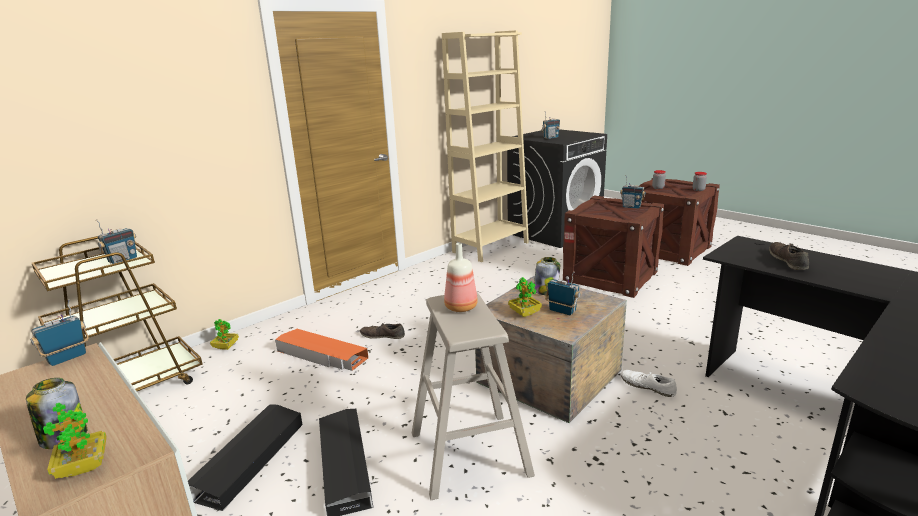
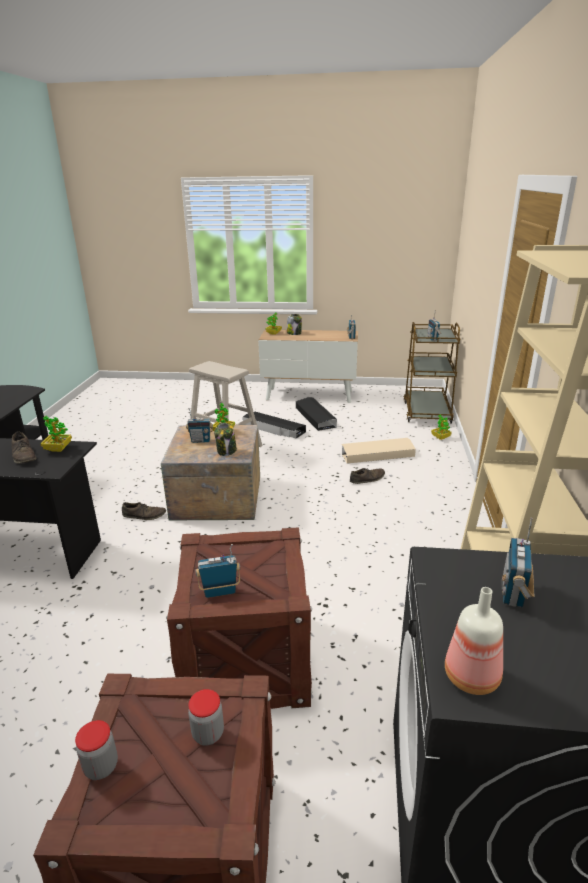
camera: 140 degrees right, 5 degrees up
(322, 355) = (377, 455): orange storage box -> beige storage box
(460, 307) = (224, 370): bottle -> bottle (472, 676)
(647, 386) = (144, 515): white shoe -> brown shoe
(747, 258) = (58, 449): none -> potted plant

